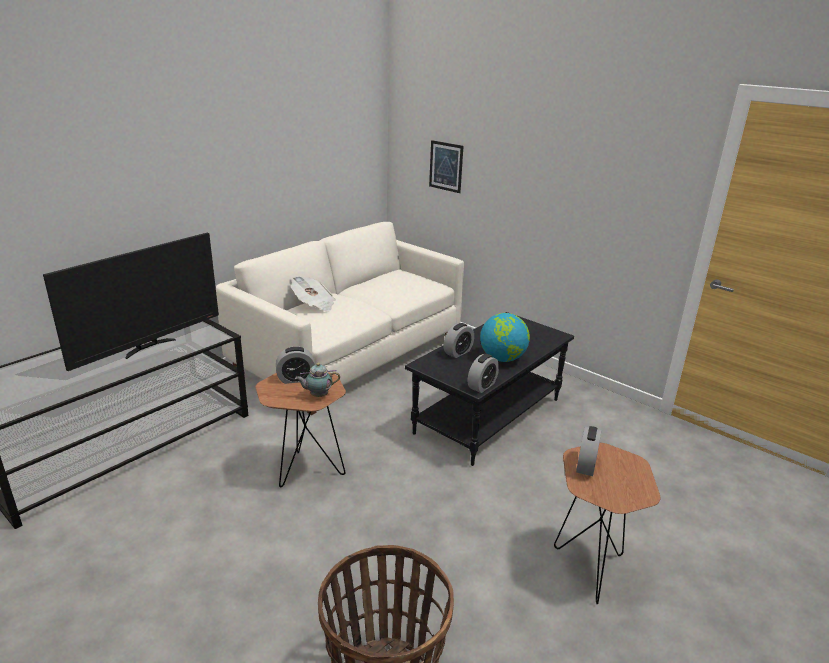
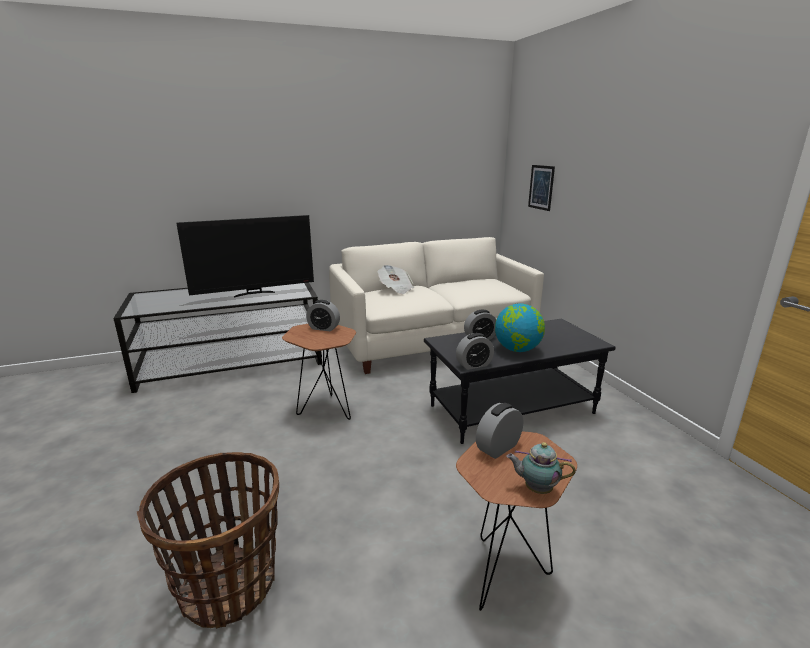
camera: 30 degrees right, 5 degrees down
(318, 395) = (325, 341): teapot -> teapot (536, 489)

